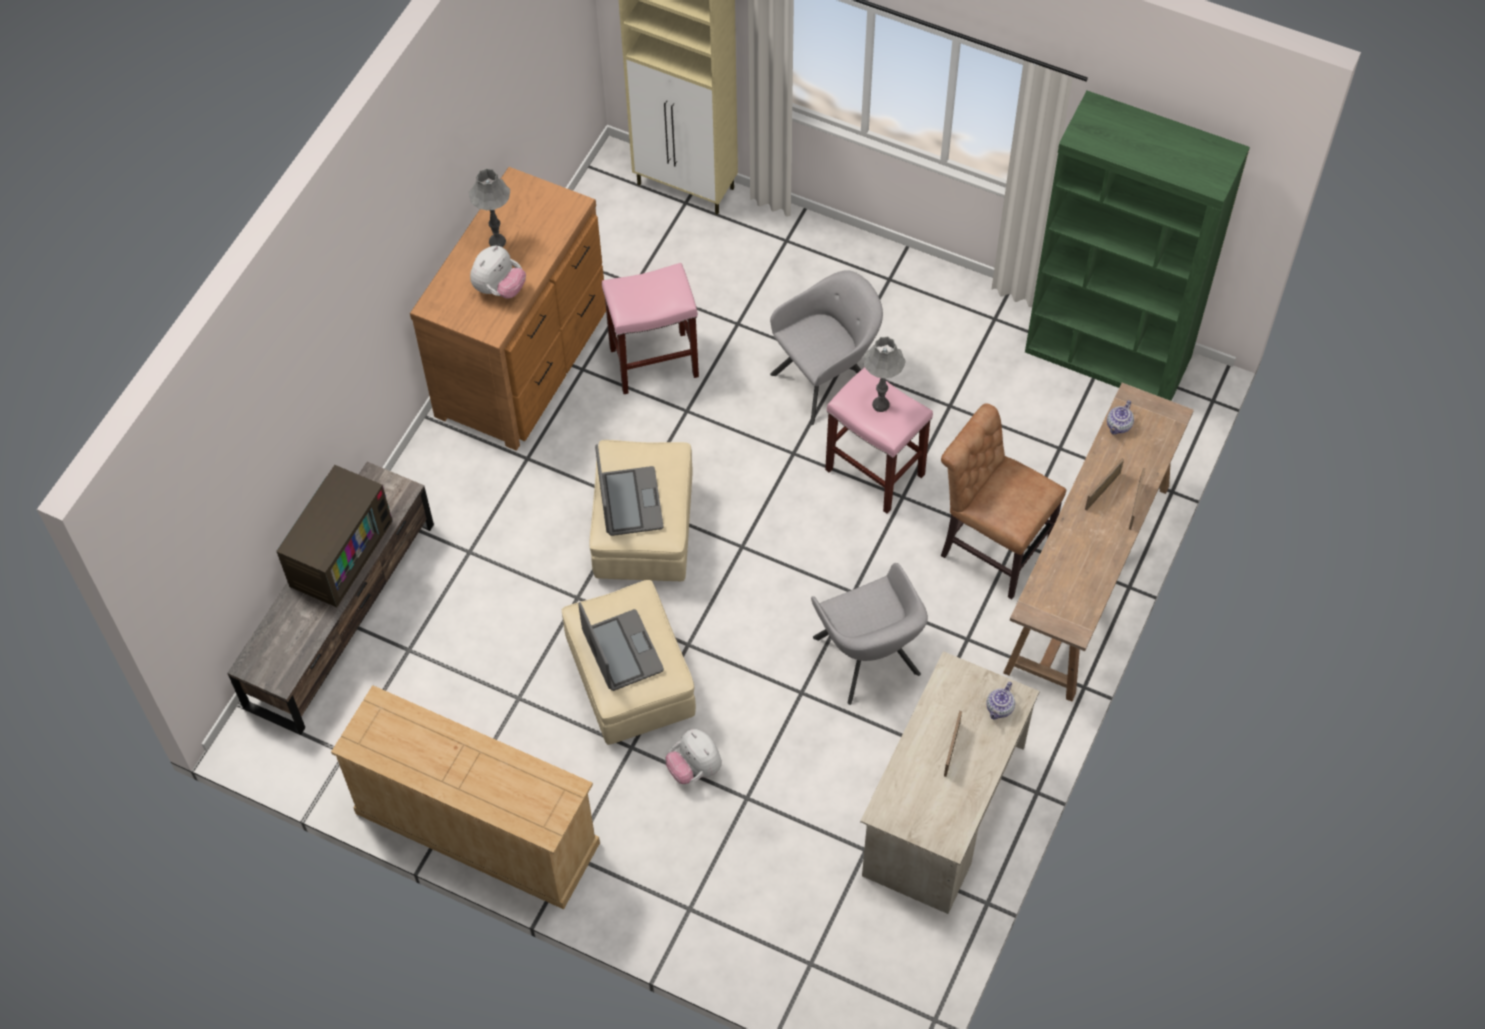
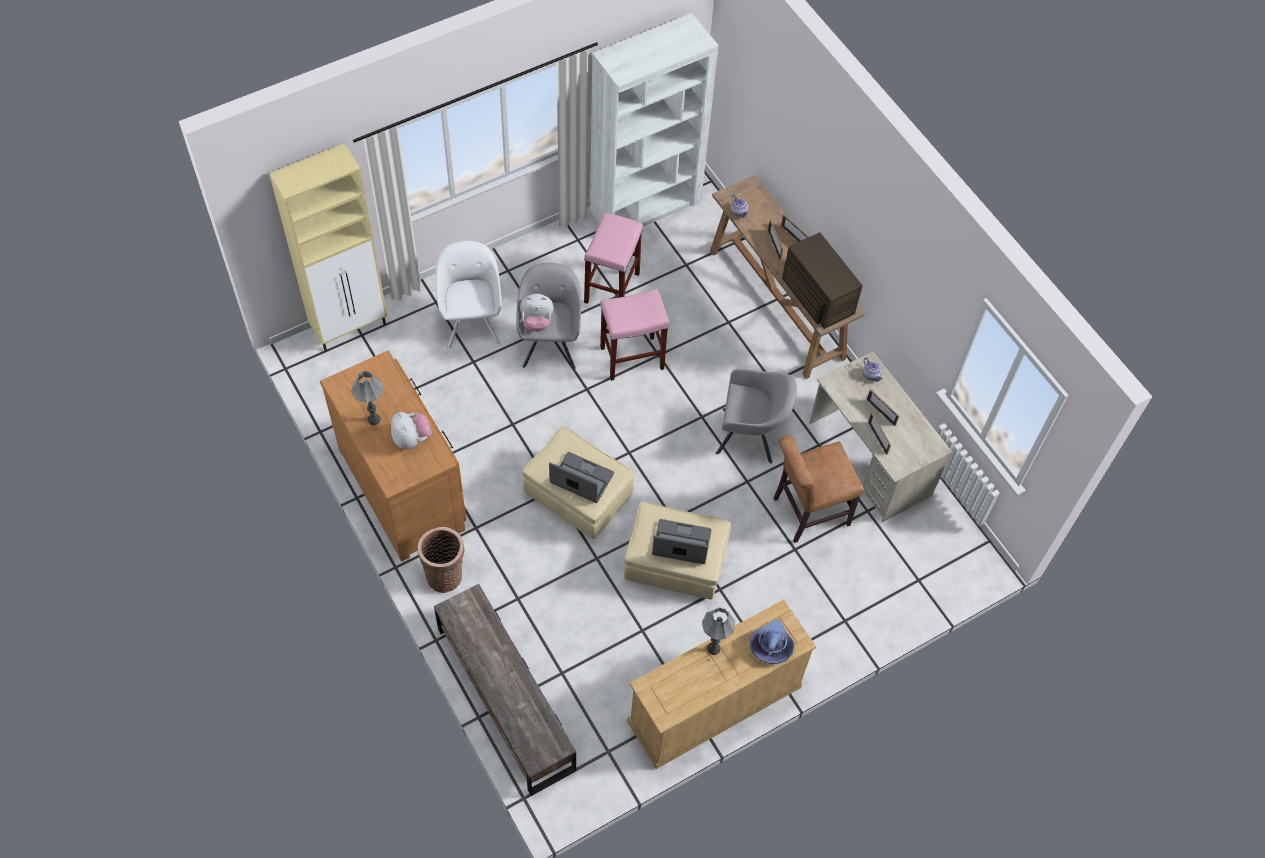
camera: 60 degrees left, 0 degrees up
(338, 551) = (488, 659): television -> television (815, 295)
(448, 466) = (445, 574): none -> basket
(520, 803) = (771, 645): none -> purple hat
(655, 361) = (463, 419): pink stool -> pink stool (611, 287)
(695, 768) = (757, 564): plush toy -> plush toy (537, 322)
(791, 288) = (471, 320): none -> white armchair
(881, 404) = (634, 309): grey table lamp -> grey table lamp (713, 648)
(910, 766) = (877, 438): none -> picture frame
(991, 547) = (723, 335): brown chair -> brown chair (807, 512)
(1108, 356) = (646, 206): green bookcase -> white bookcase

